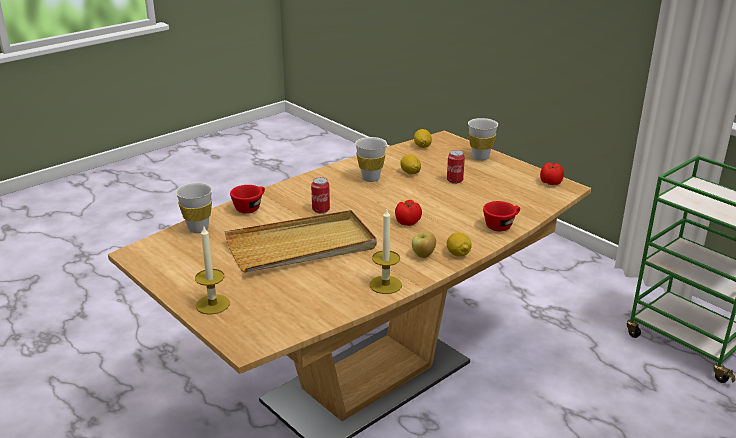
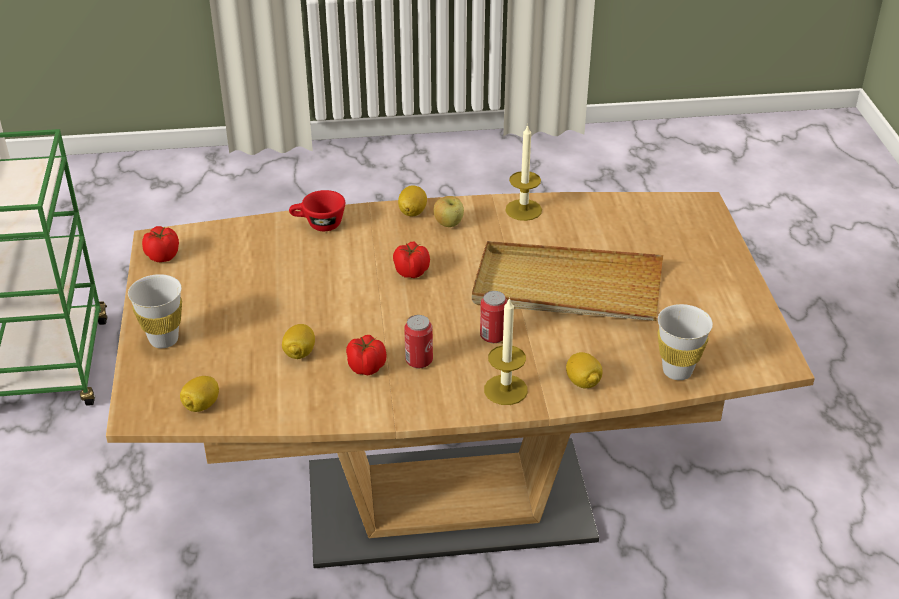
camera: 145 degrees left, 10 degrees up
(212, 304) = (713, 255): candle -> candle (505, 390)
(250, 207) = (583, 382): red cup -> lemon
(371, 178) = (366, 367): white cup -> tomato
(454, 180) = (265, 311): can -> can (419, 361)

